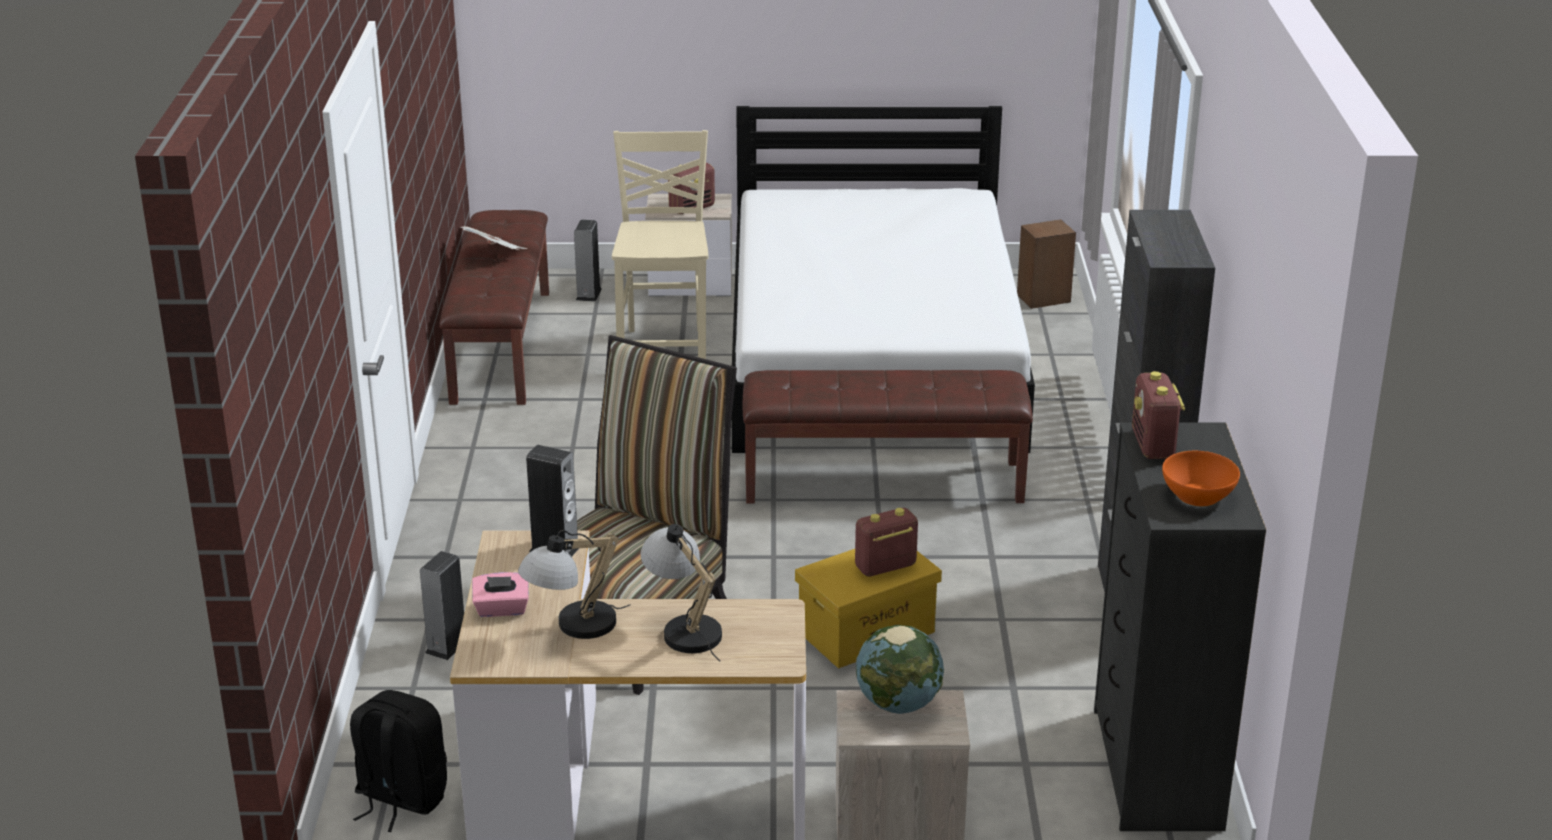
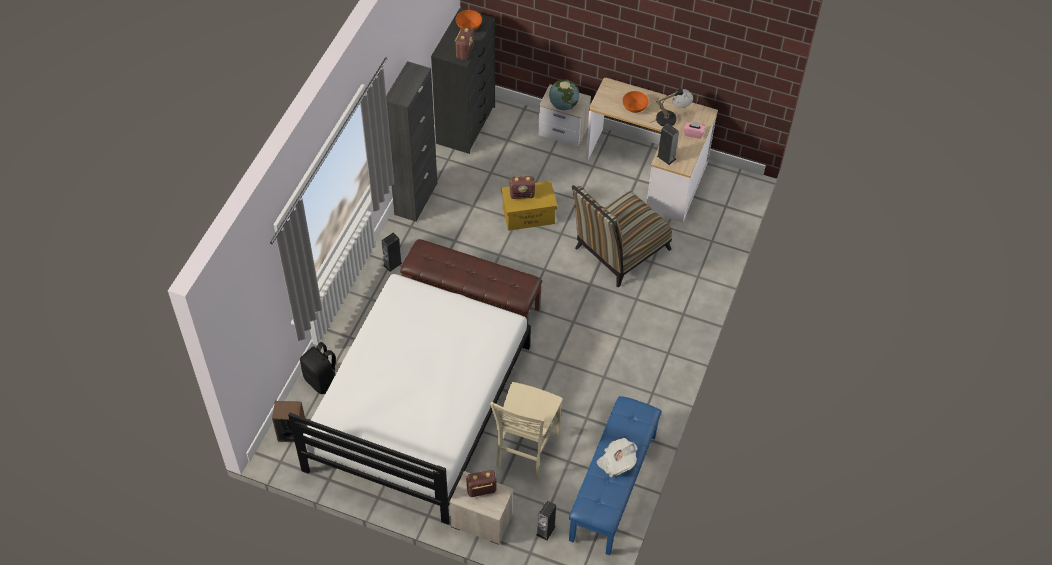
camera: 160 degrees left, 25 degrees up
(400, 799) = (726, 190): black backpack -> black backpack (322, 380)
(447, 646) = (694, 259): speaker -> speaker (392, 264)
(500, 345) = (614, 487): brown bench -> blue bench
(684, 628) = (634, 107): table lamp -> orange bowl

